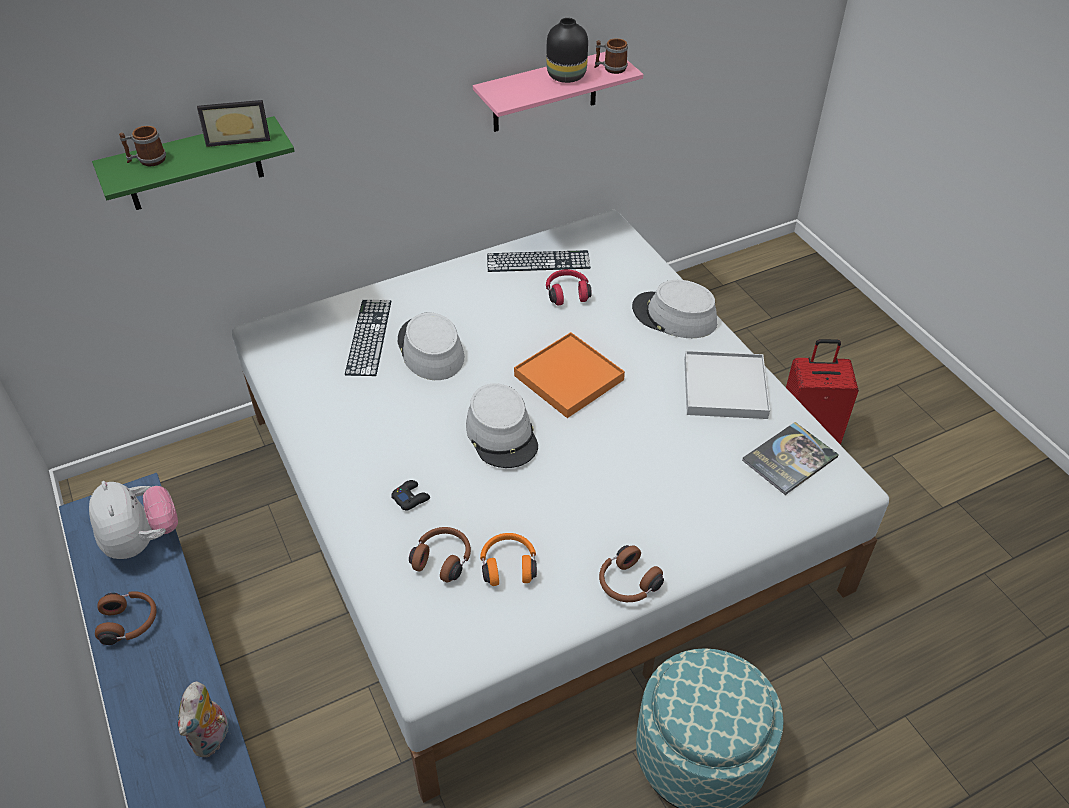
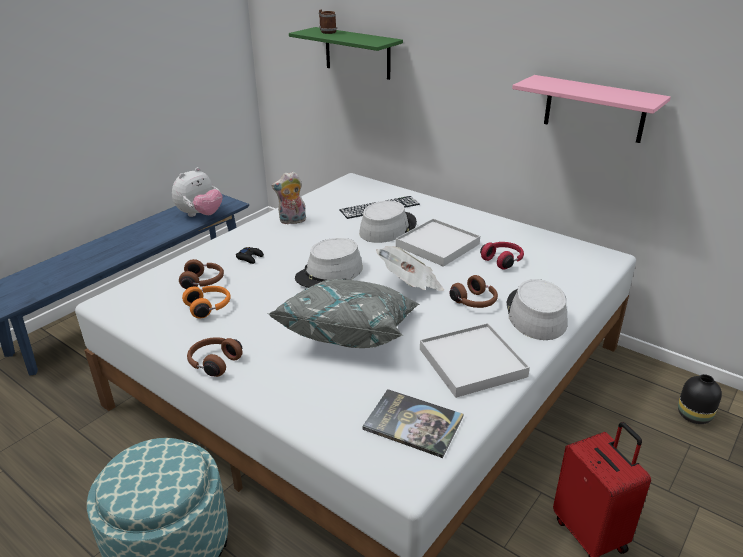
camera: 65 degrees right, 15 degrees down
(130, 623) = (146, 229): brown headphones -> brown headphones (475, 302)
(213, 738) = (77, 273): plush toy -> plush toy (292, 221)
(238, 138) = (370, 38): picture frame -> none
(501, 326) = (437, 245): none -> white tray
(538, 261) = (524, 240): keyboard -> none
(565, 76) = (596, 90): black vase -> black vase (692, 415)
(569, 377) = (410, 284): orange tray -> newspaper
(610, 68) = (637, 99): mug -> none
(631, 455) = (350, 332): none -> grey pillow

